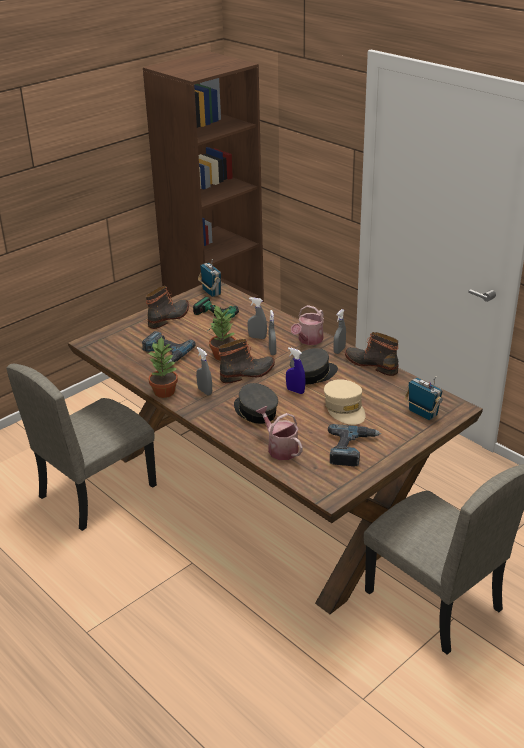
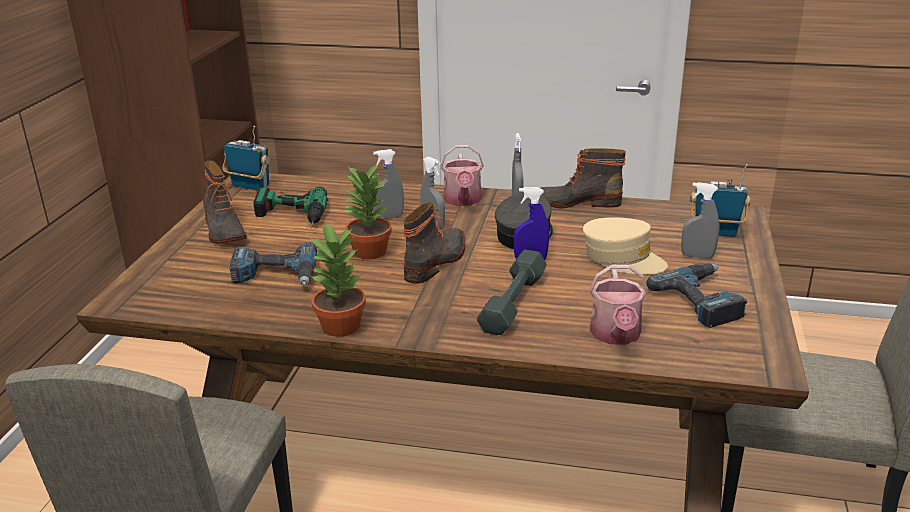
camera: 35 degrees left, 5 degrees down
(169, 317) = (223, 231): boot -> boot turned 150 degrees clockwise
(205, 391) = (404, 304): grey spray bottle -> grey spray bottle (697, 256)
(255, 411) = (513, 302): grey cap -> grey dumbbell
(280, 448) = (616, 335): watering can -> watering can turned 105 degrees counterclockwise

